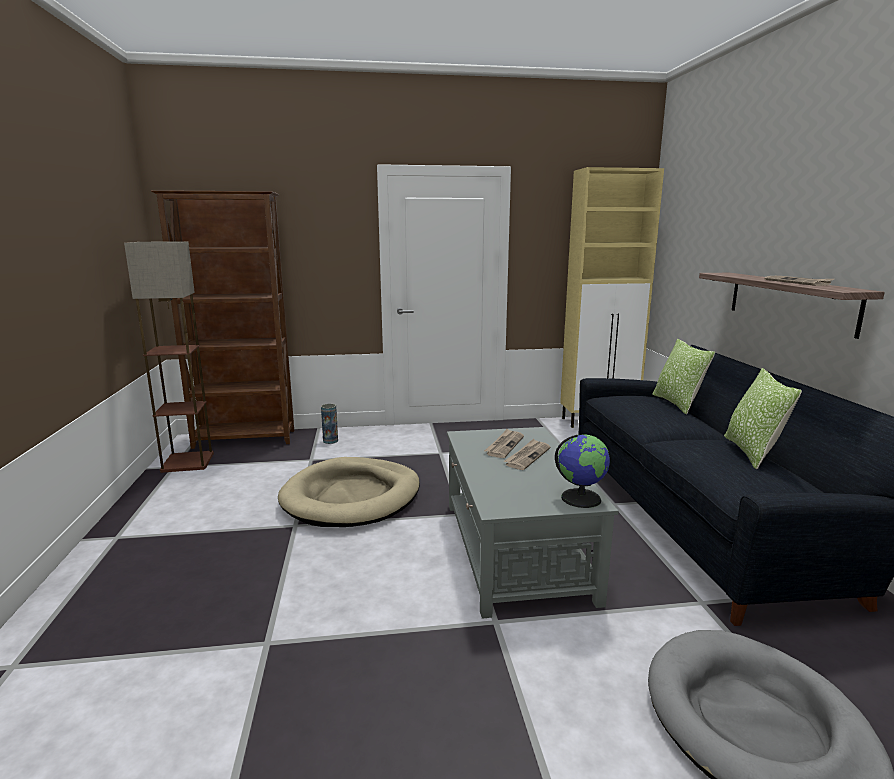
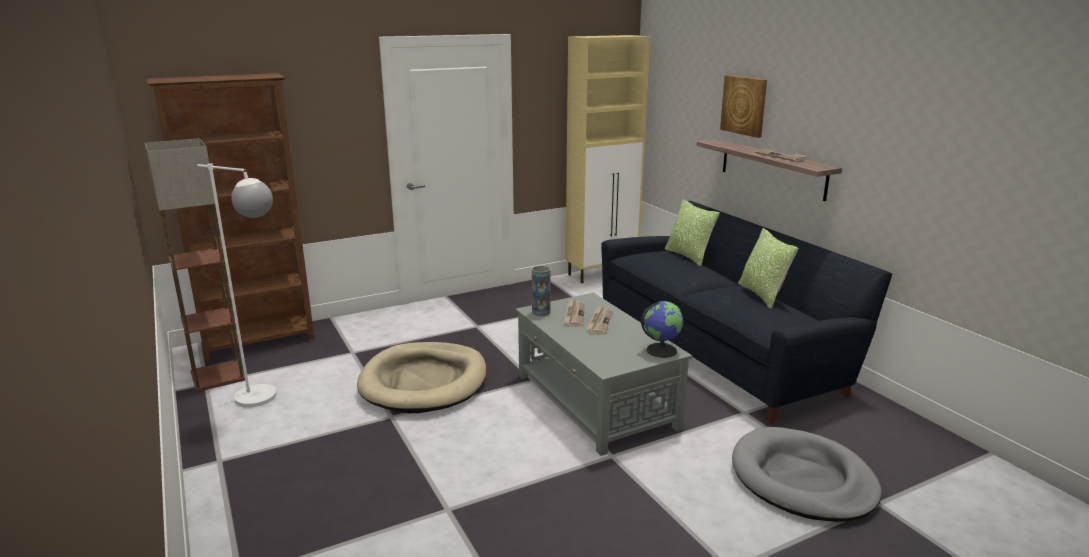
camera: 20 degrees left, 5 degrees up
(206, 489) = (267, 399): none -> white floor lamp
(330, 441) = (356, 330): vase -> vase (541, 312)
(760, 228) = (744, 105): none -> picture

